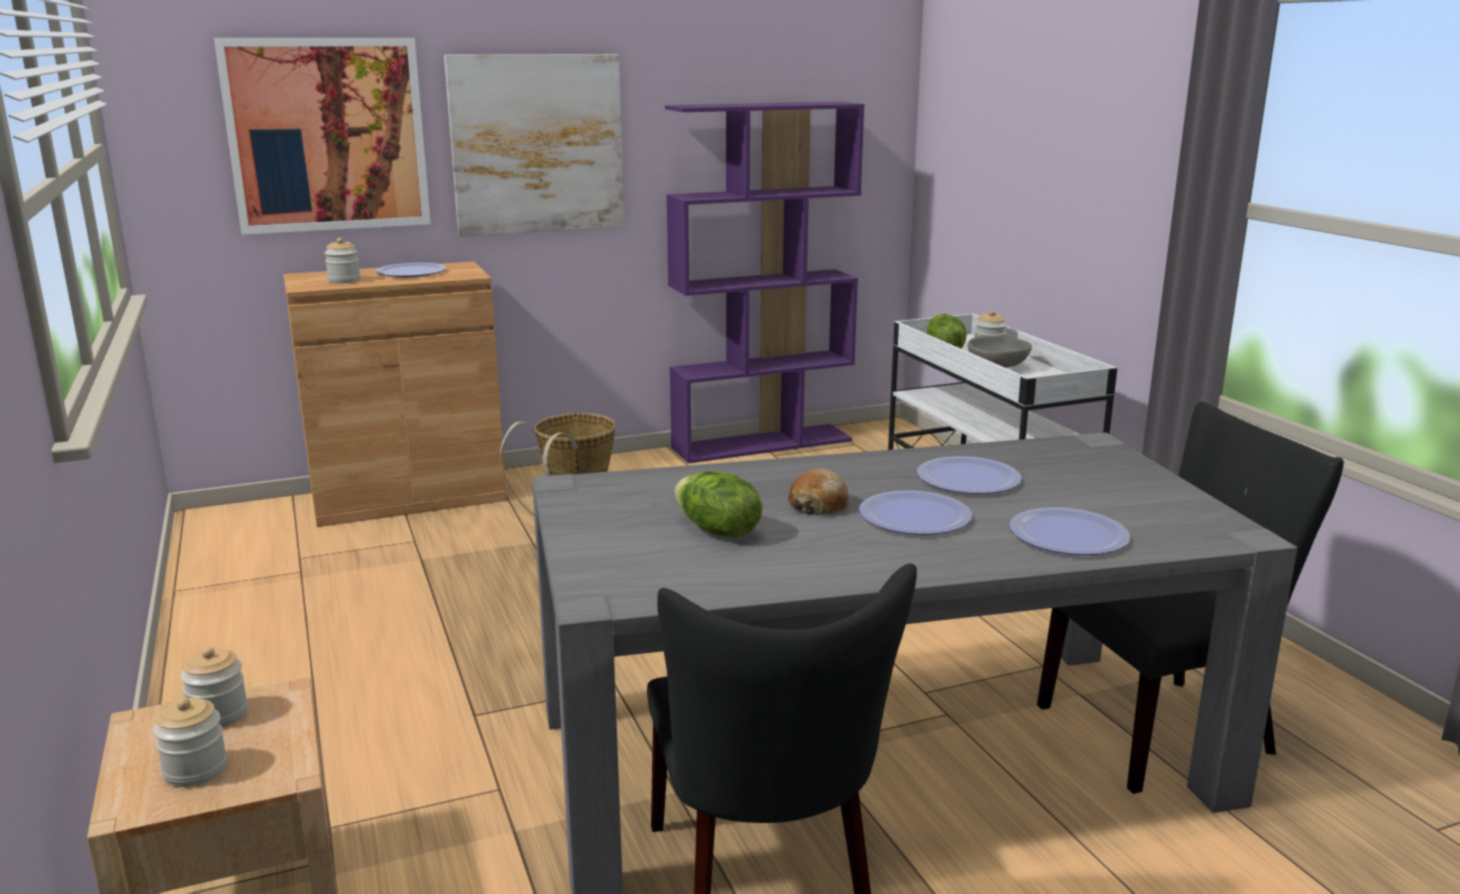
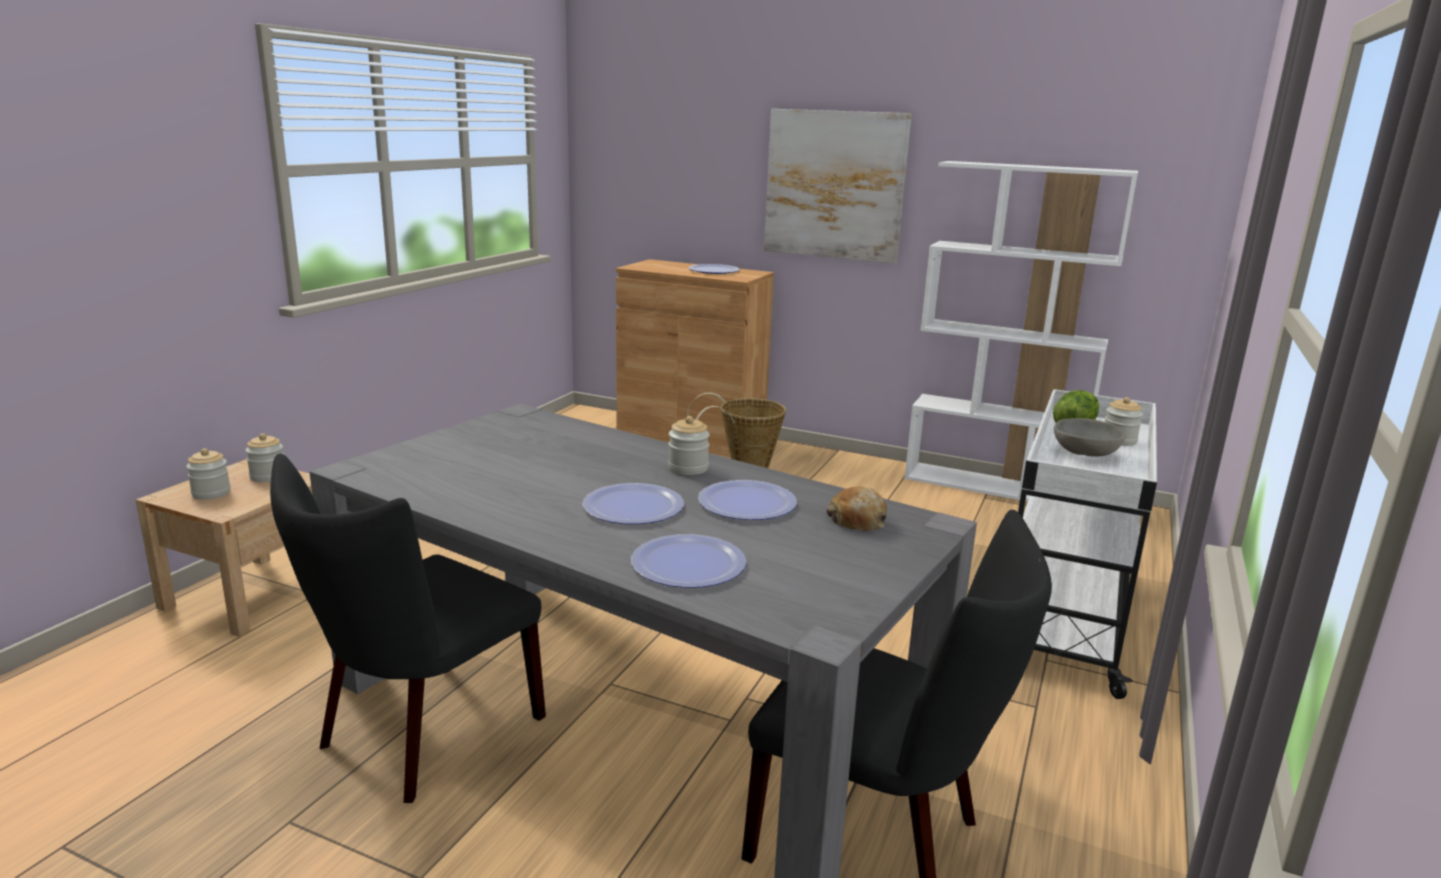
camera: 45 degrees right, 0 degrees up
(327, 135) = (688, 164): picture -> none
(344, 280) = (663, 268): jar -> jar (688, 468)
(717, 530) = (508, 464): lettuce -> none
(762, 443) = (992, 486): purple bookcase -> white bookcase
(819, 505) = (602, 476): bread -> bread (857, 520)

